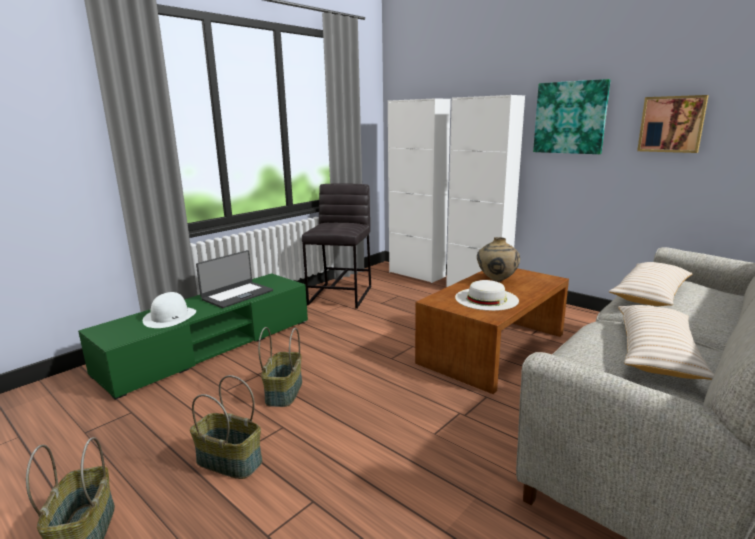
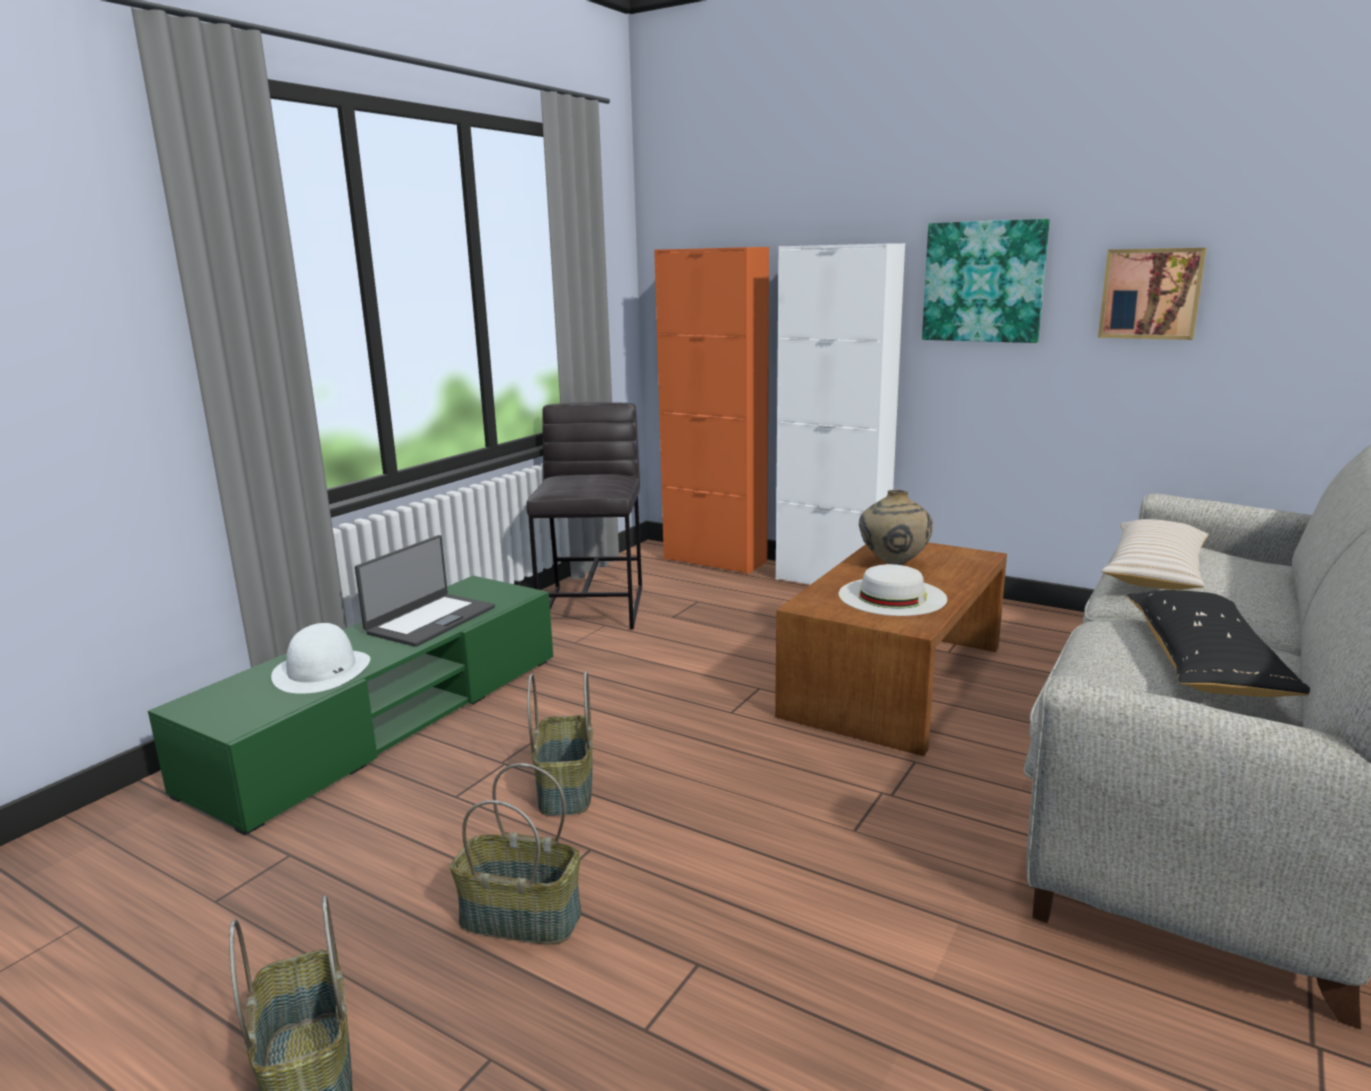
camera: 10 degrees left, 0 degrees up
(417, 274) = (715, 560): white cabinet -> orange cabinet
(656, 353) = (1204, 663): beige pillow -> black pillow

